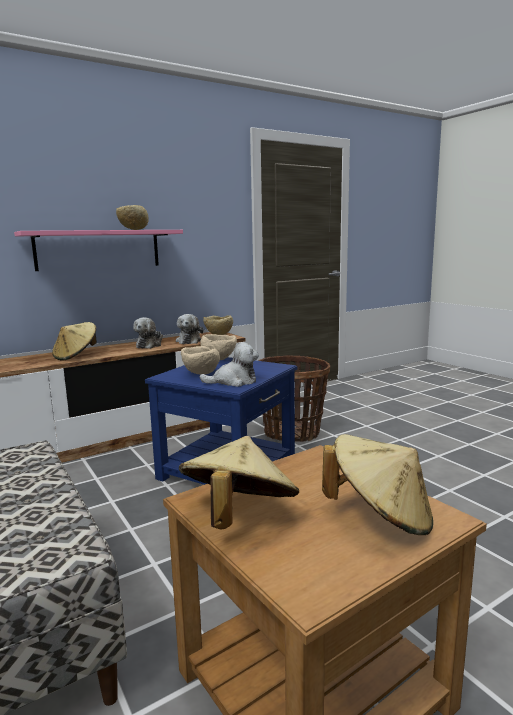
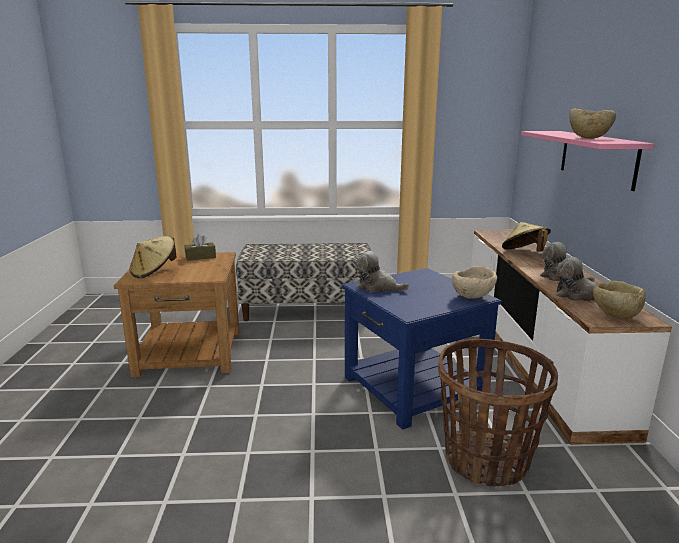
camera: 120 degrees right, 5 degrees up
(200, 374) = (417, 282): beige bowl -> none
(233, 381) = (378, 287): plush toy -> plush toy turned 90 degrees clockwise
(238, 516) = (200, 257): beige hat -> brown tissue box

